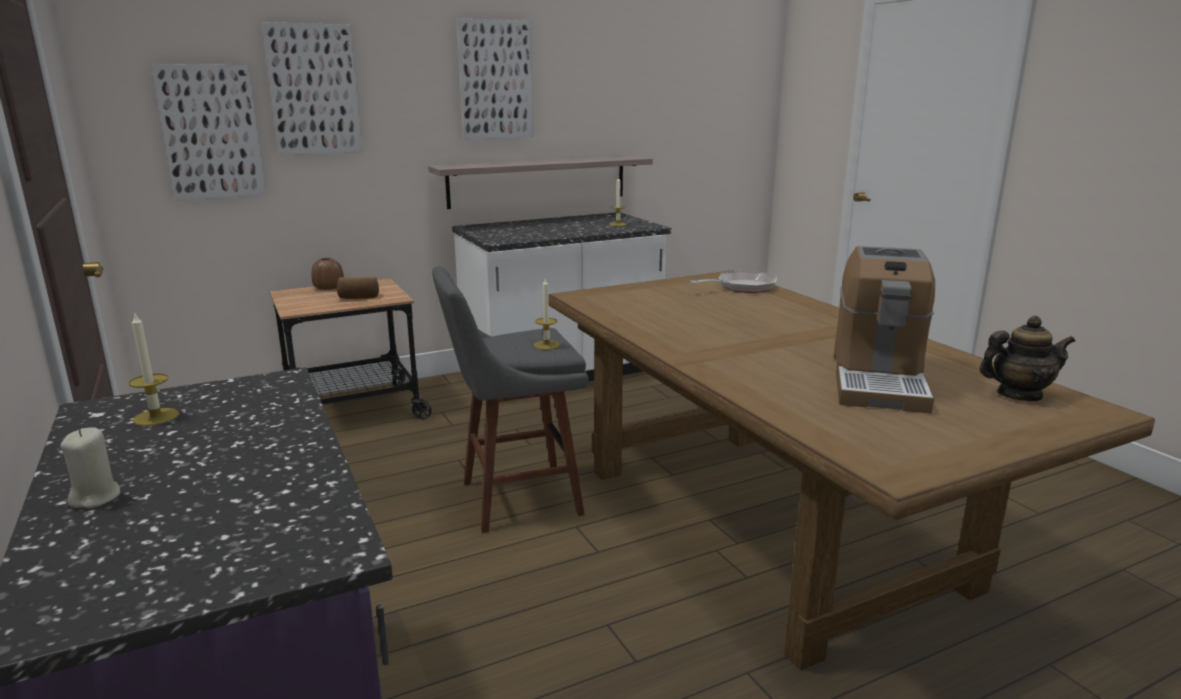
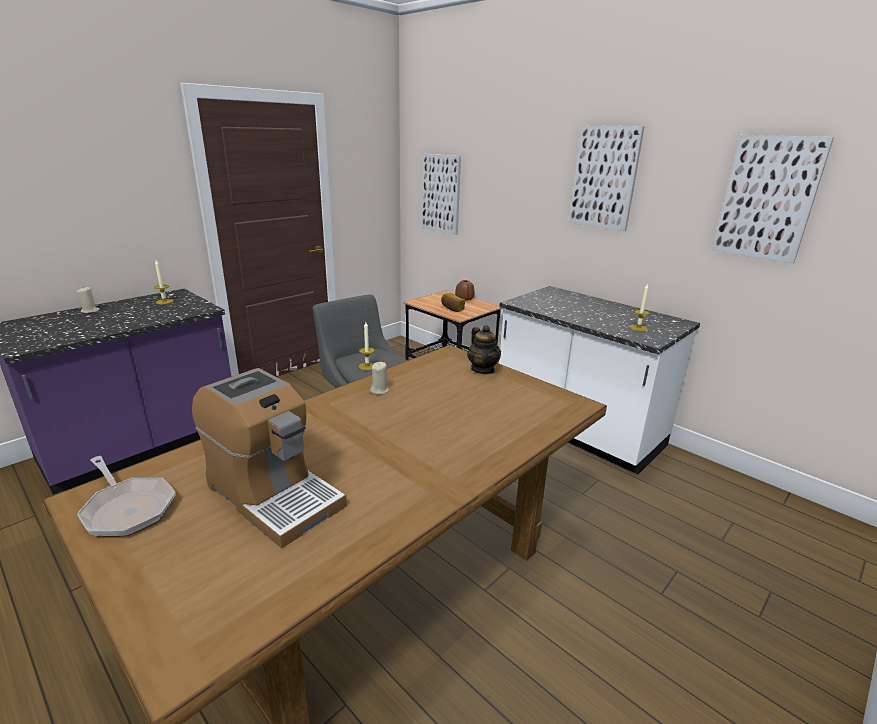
camera: 70 degrees right, 5 degrees up
(314, 90) = (488, 174): picture -> picture (768, 198)
(538, 181) = (625, 270): shelf -> none
(661, 330) = (379, 390): none -> beige candle
(742, 287) = (539, 414): frying pan -> frying pan (127, 508)
(877, 381) = (273, 494): coffee machine -> coffee machine turned 135 degrees counterclockwise
(1018, 395) = (236, 591): teapot -> teapot (483, 369)

